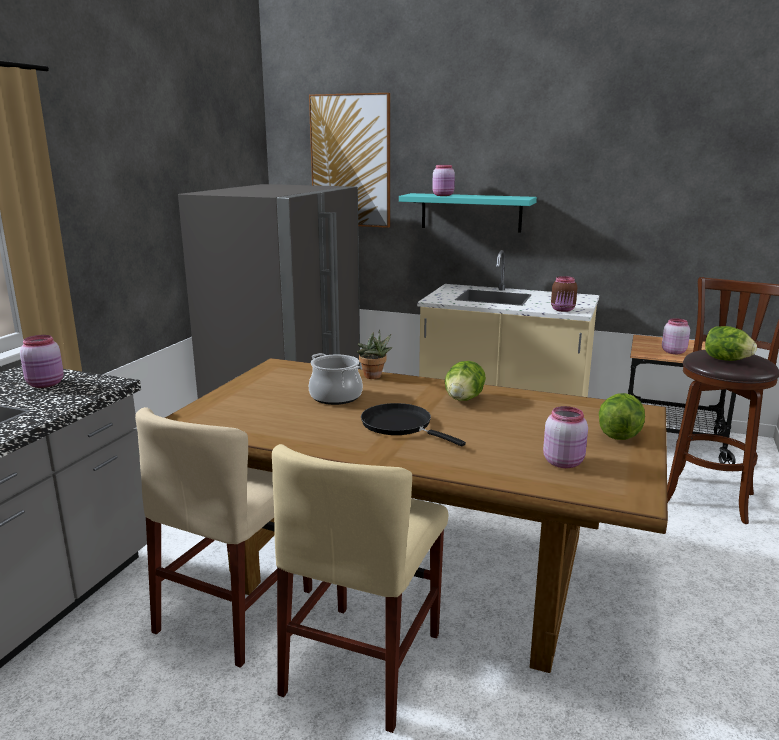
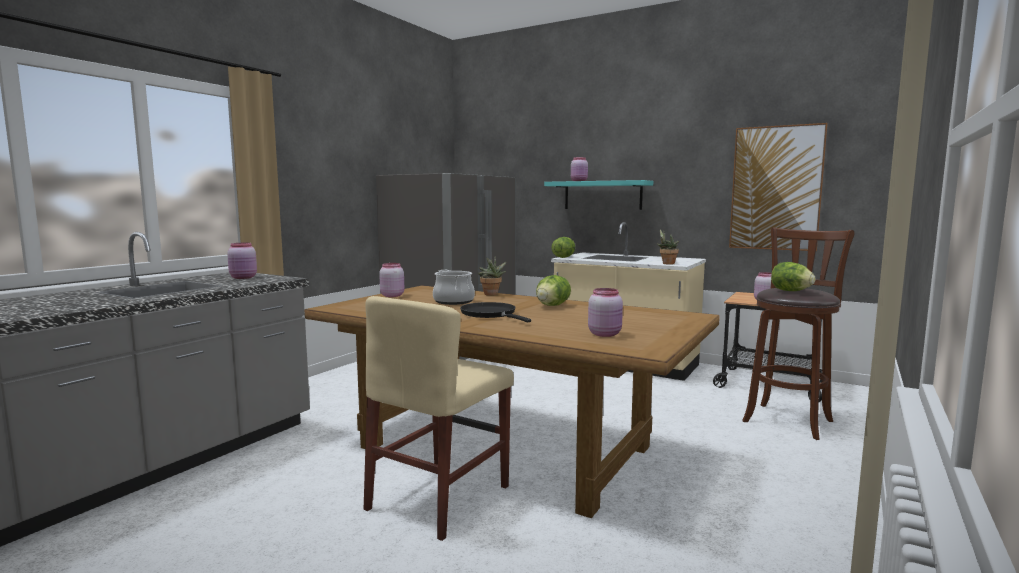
camera: 10 degrees right, 10 degrees down
(236, 610) = (356, 458): beige chair -> none
(247, 386) = (392, 295): none -> pink jar
(351, 161) = (513, 160): picture -> picture (776, 188)
(563, 310) = (667, 263): brown jar -> potted plant
(619, 435) = (665, 324): lettuce -> lettuce (564, 257)

